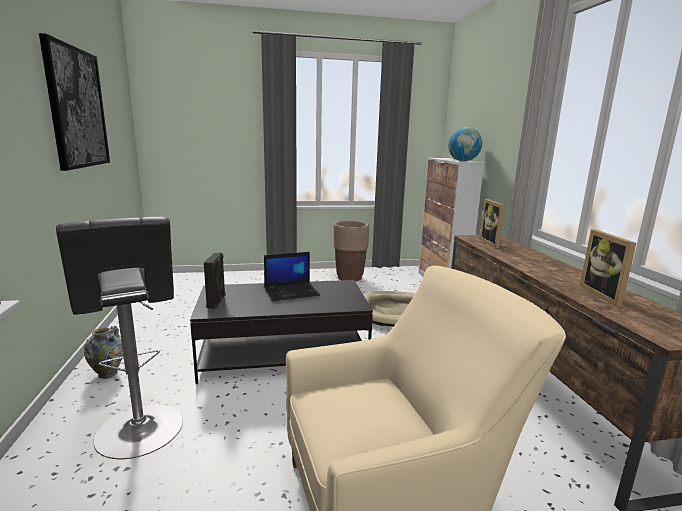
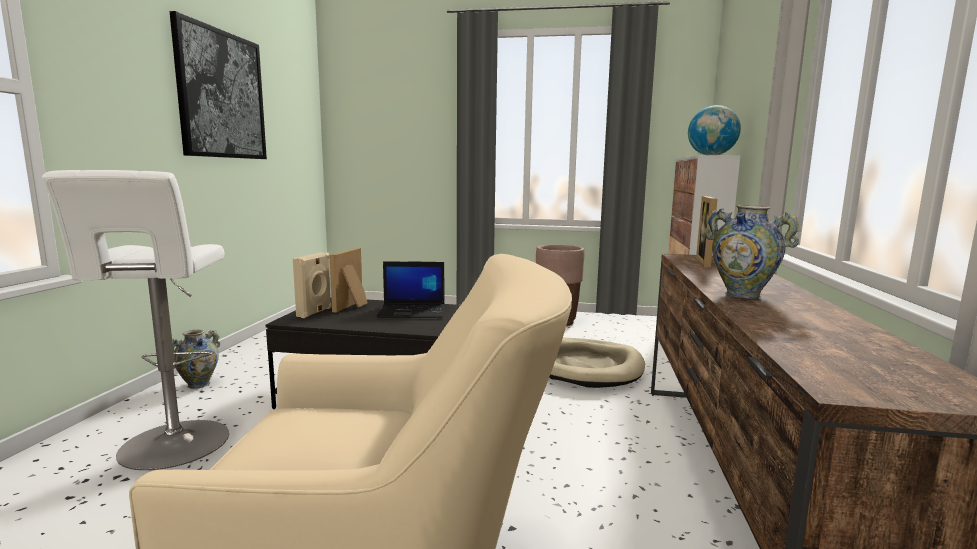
camera: 20 degrees right, 5 degrees down
(141, 433) = (172, 447): black stool -> white stool
(217, 302) = (315, 312): black speaker -> beige speaker
(545, 272) = (742, 295): none -> vase
(605, 295) = (812, 326): picture frame -> picture frame (353, 306)

